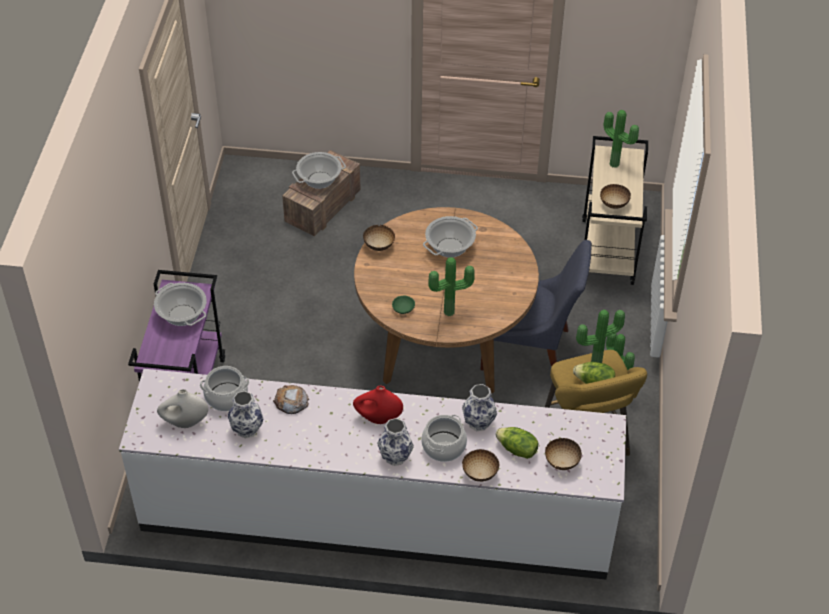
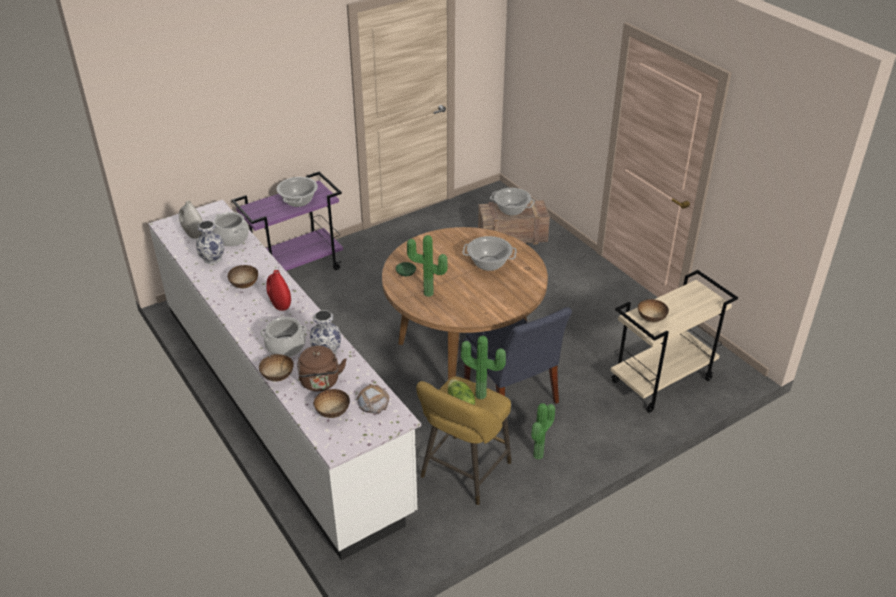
camera: 50 degrees right, 10 degrees down
(291, 401) = (255, 263): bread -> bread (373, 402)
(379, 246) = (449, 235): bowl -> bowl (244, 285)
(395, 457) = (252, 330): vase -> none
(516, 450) = (320, 383): lettuce -> brown kettle
(615, 163) = (694, 298): potted plant -> none

